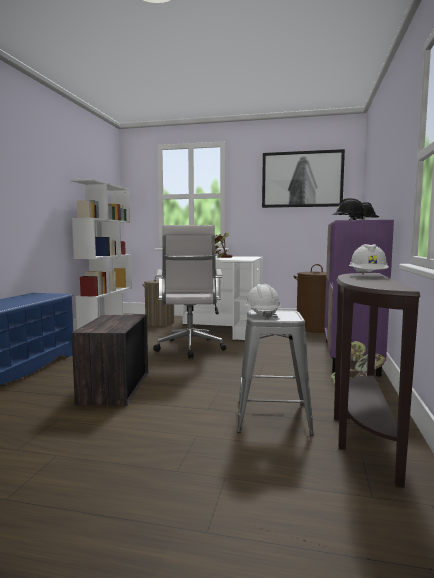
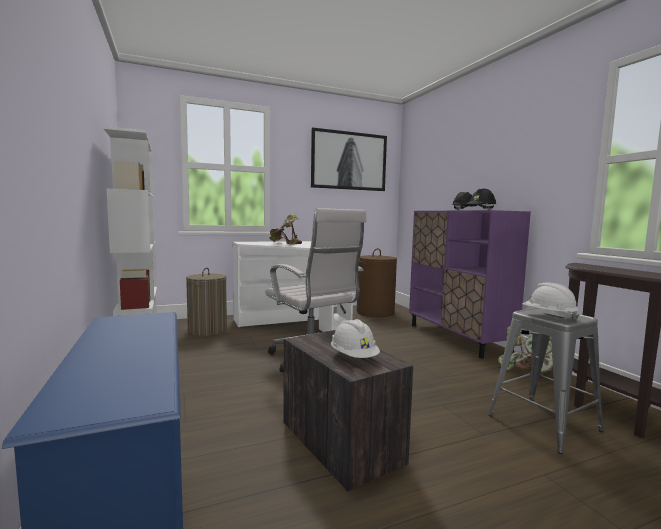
camera: 35 degrees left, 0 degrees up
(368, 276) = (611, 268): white hard hat -> white hard hat (354, 357)

